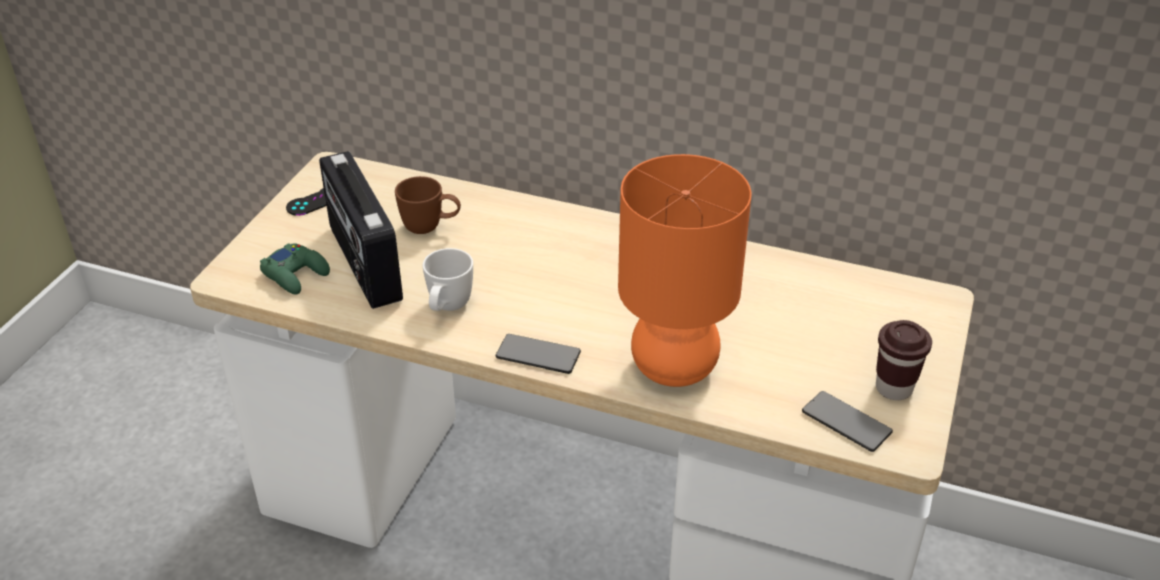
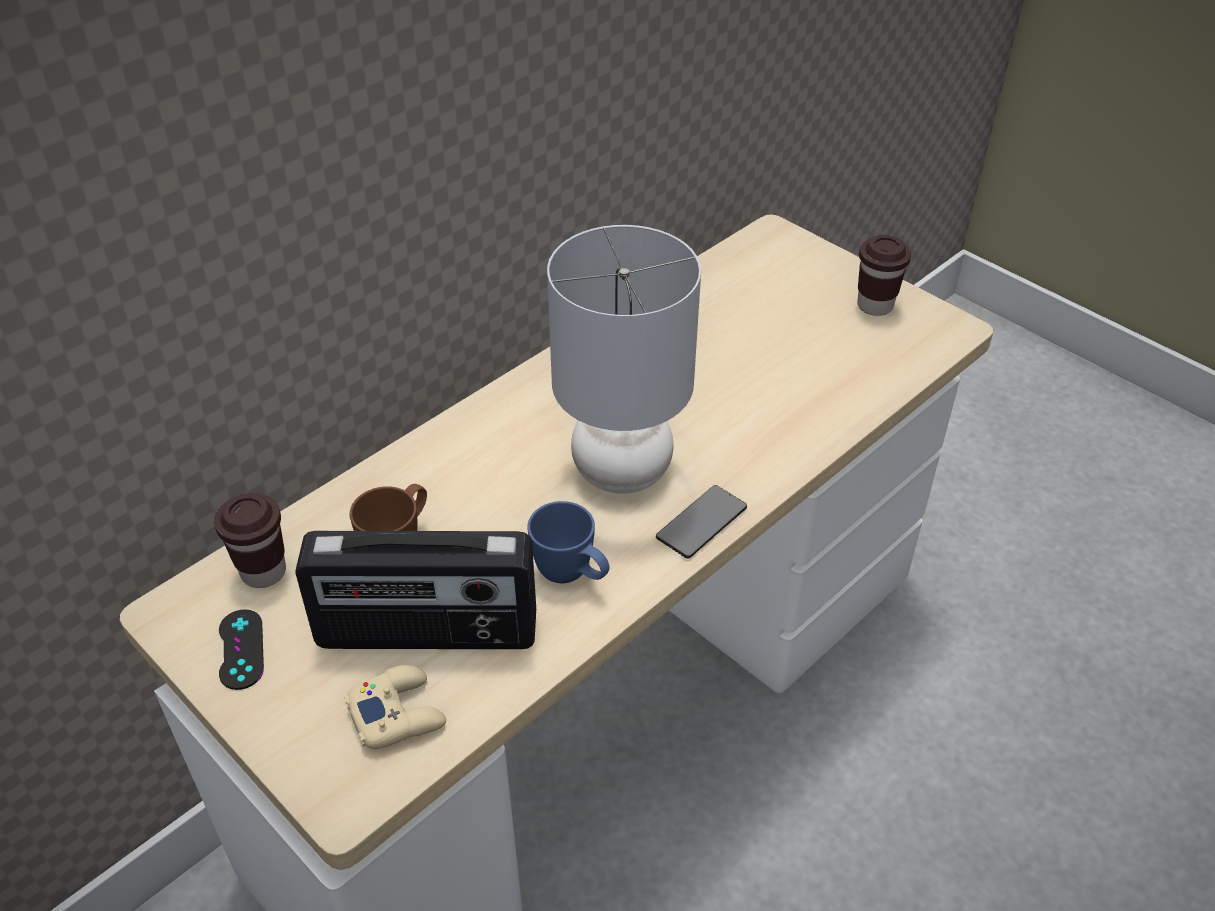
camera: 65 degrees left, 5 degrees up
(296, 274) = (397, 713): green game controller -> beige game controller
(379, 186) = (263, 572): none -> brown cup
(447, 308) = (572, 576): white mug -> blue mug
(566, 299) = (620, 470): none -> grey table lamp
(672, 368) = (776, 430): orange table lamp -> none
(846, 422) = (905, 349): phone -> none

